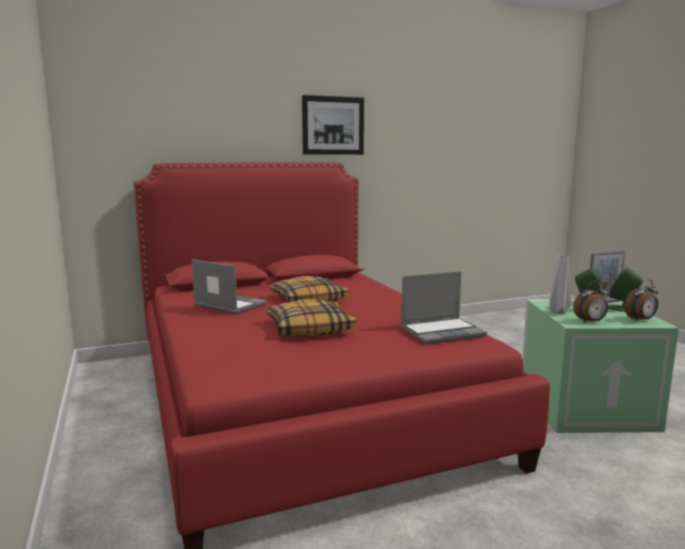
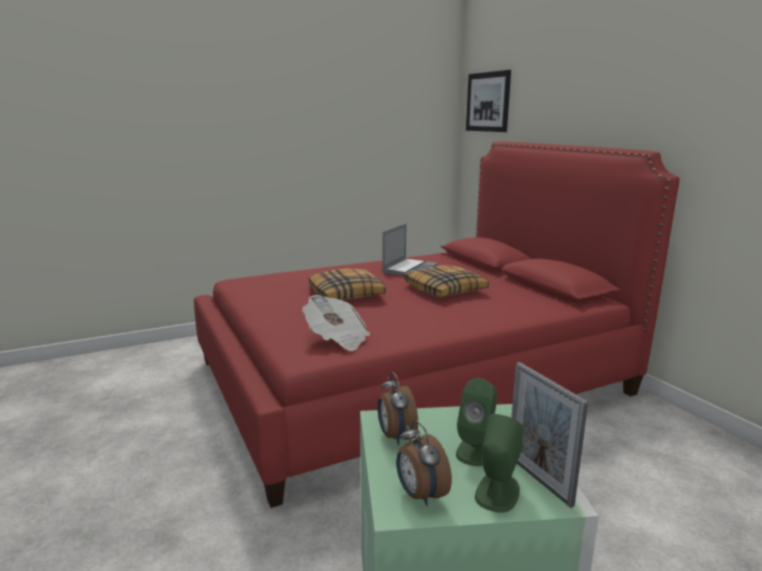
camera: 85 degrees right, 5 degrees up
(333, 125) = (673, 96): picture -> picture (487, 102)
(442, 332) = (337, 339): laptop -> newspaper
(558, 312) = (445, 418): grey vase -> none

